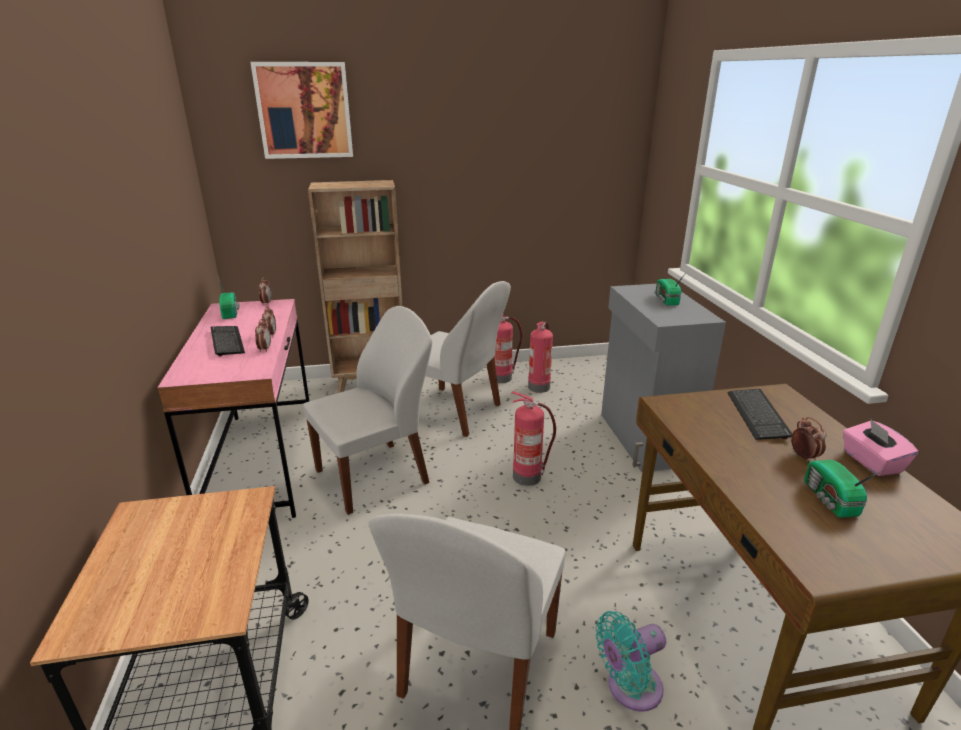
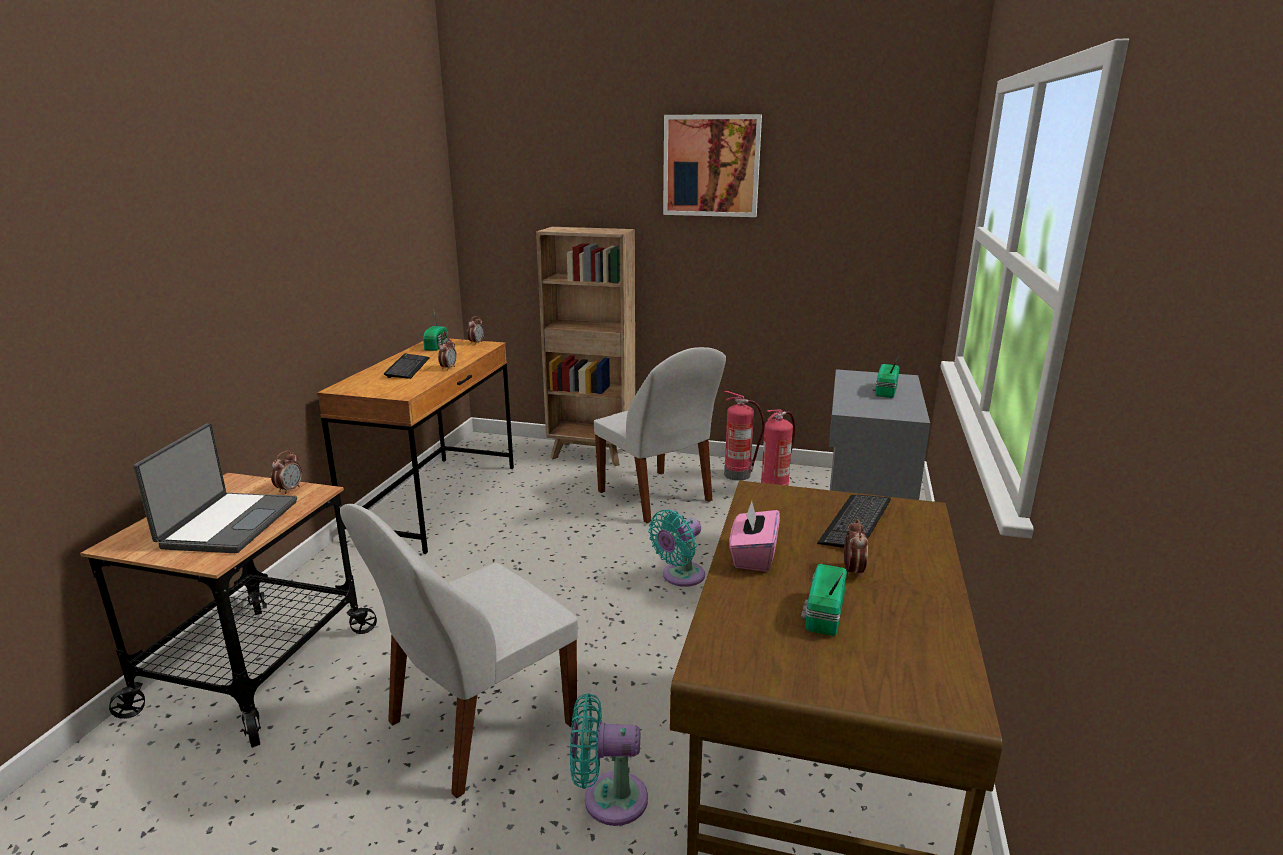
camera: 25 degrees right, 5 degrees down
(191, 565) = (228, 524): none -> laptop
(262, 462) = (436, 501): pink desk -> brown desk
(265, 349) = (430, 378): alarm clock -> alarm clock (289, 489)
(304, 111) = (553, 153): picture -> picture (711, 166)
(375, 476) = (525, 537): white chair -> none
(528, 477) = (680, 577): fire extinguisher -> turquoise fan
(871, 462) = (936, 596): pink tissue box -> pink tissue box (753, 556)

